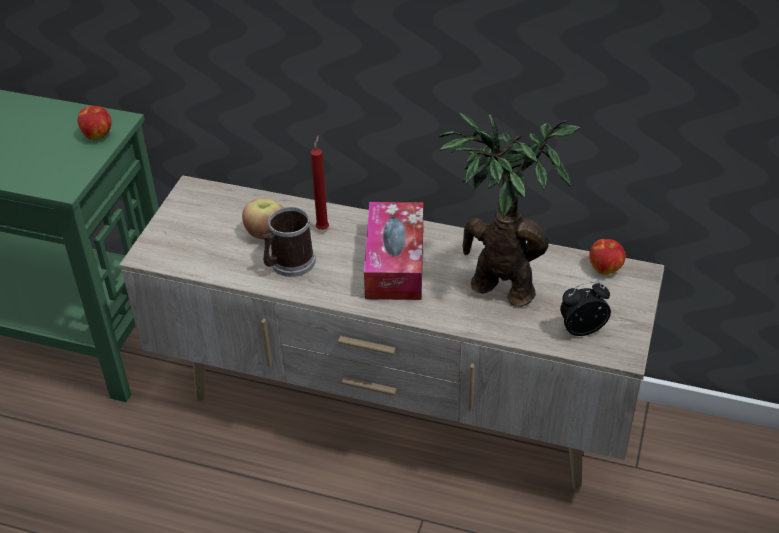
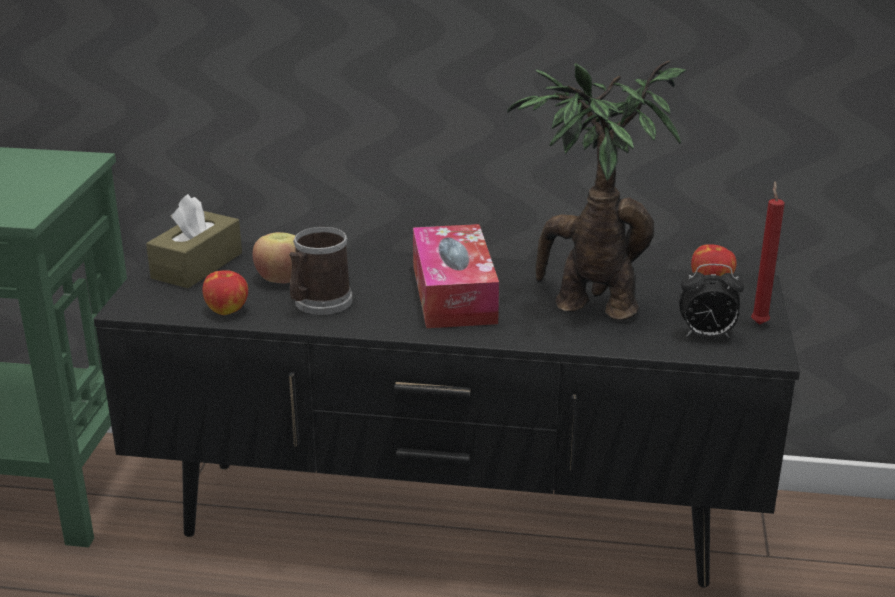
camera: 10 degrees left, 15 degrees down
(98, 135) = (59, 171): apple -> apple (227, 310)
(203, 212) = (197, 265): none -> brown tissue box
(323, 228) = (354, 270): red candle -> red candle (759, 322)
(393, 411) = (447, 525): beige tv stand -> black tv stand
(581, 329) = (706, 336): alarm clock -> alarm clock turned 150 degrees counterclockwise

